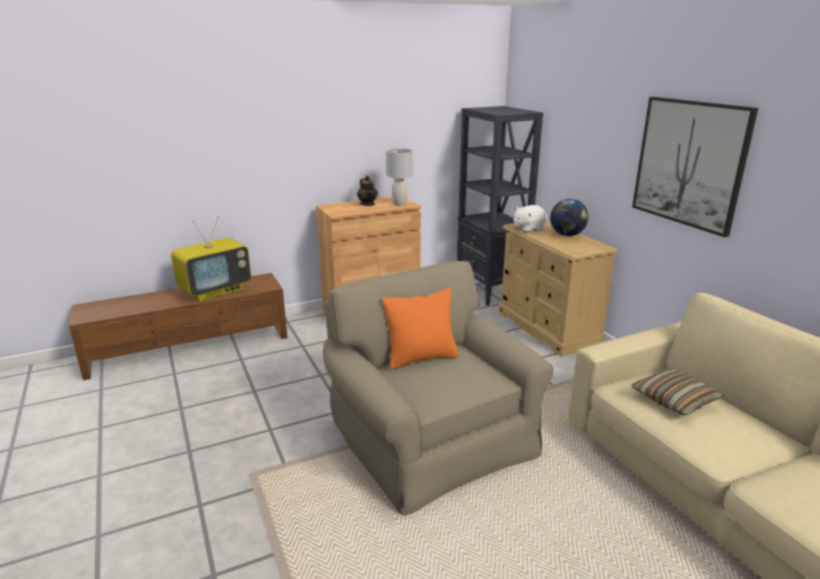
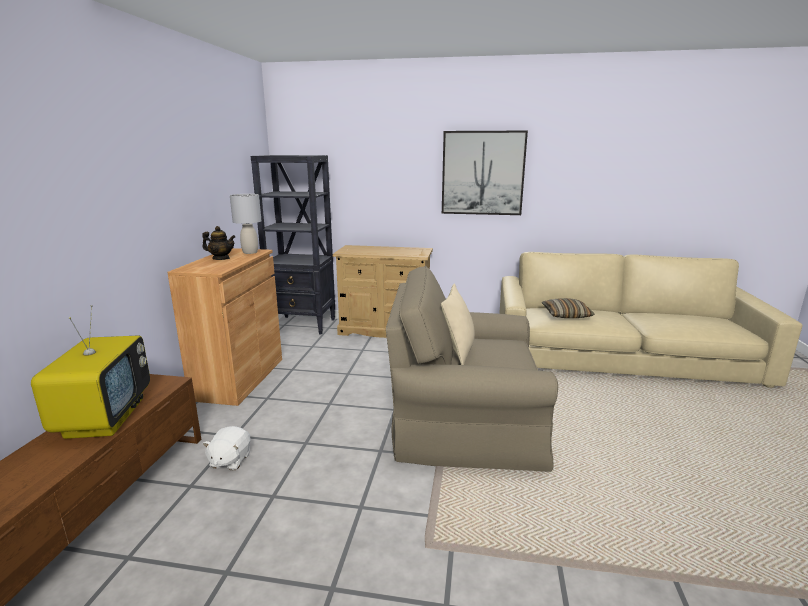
camera: 55 degrees left, 5 degrees down
(421, 357) = (458, 351): orange pillow -> beige pillow
(528, 228) = (355, 251): white plush toy -> white plush toy (230, 460)
(567, 235) = (387, 249): globe -> none

